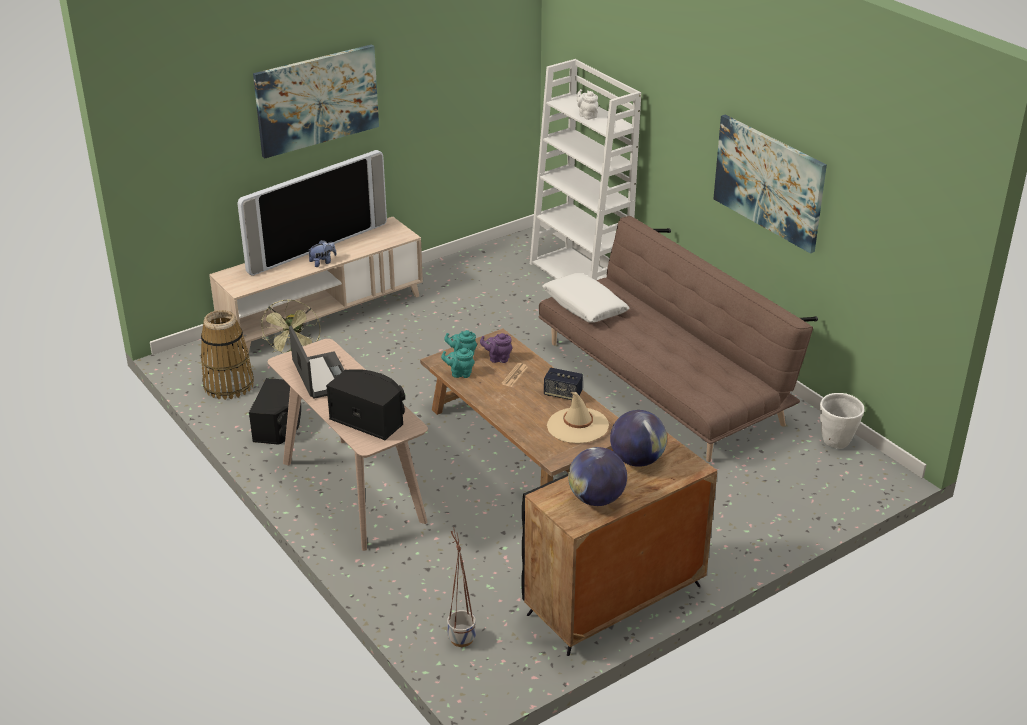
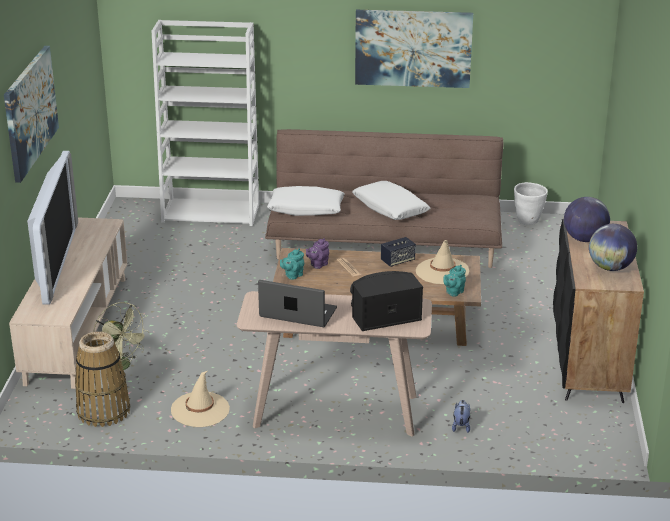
camera: 50 degrees left, 5 degrees down
(279, 426) = (200, 410): black speaker -> beige hat
(323, 262) = (86, 269): plush toy -> plush toy (461, 426)
(460, 373) = (314, 285): turquoise teapot -> turquoise teapot (453, 292)
(461, 638) = (561, 436): planter -> none
(587, 115) = (205, 60): white teapot -> none
(651, 345) = (390, 208): none -> white pillow

